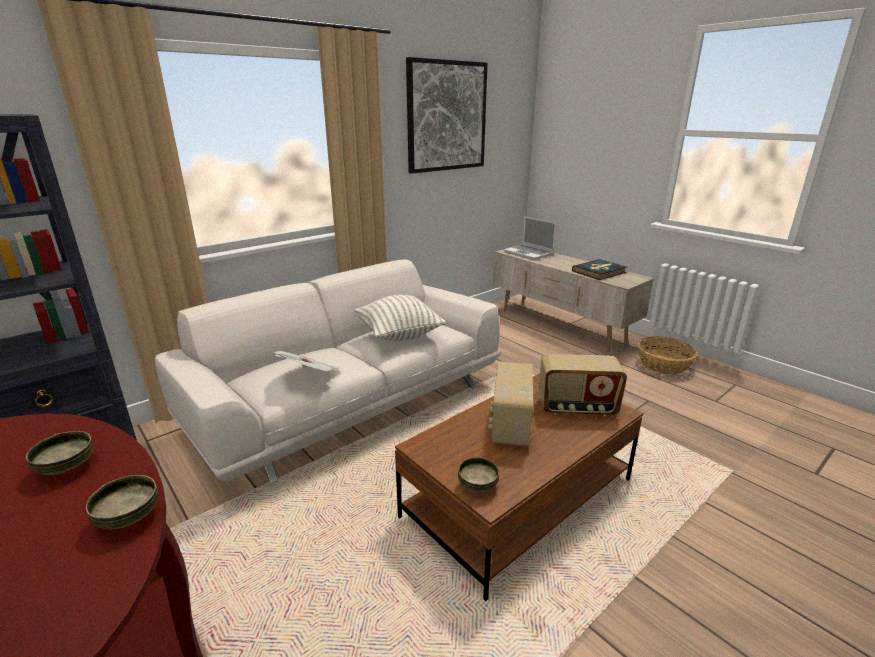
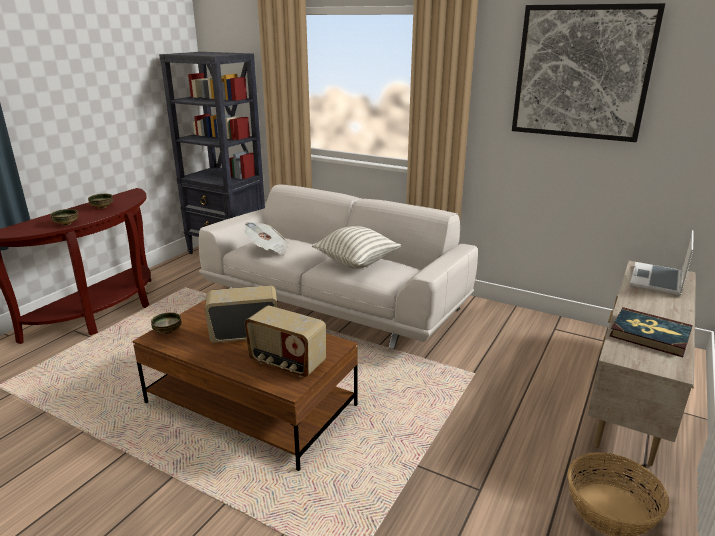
camera: 70 degrees right, 0 degrees up
(577, 408) = (286, 363): radio -> radio turned 45 degrees counterclockwise

